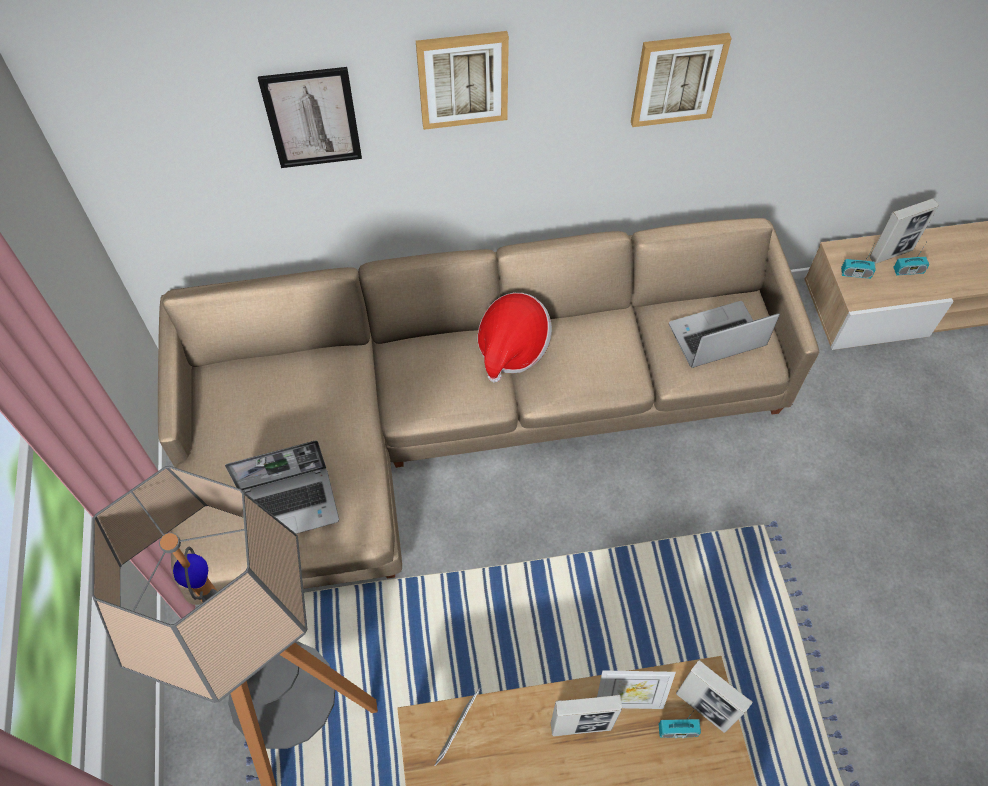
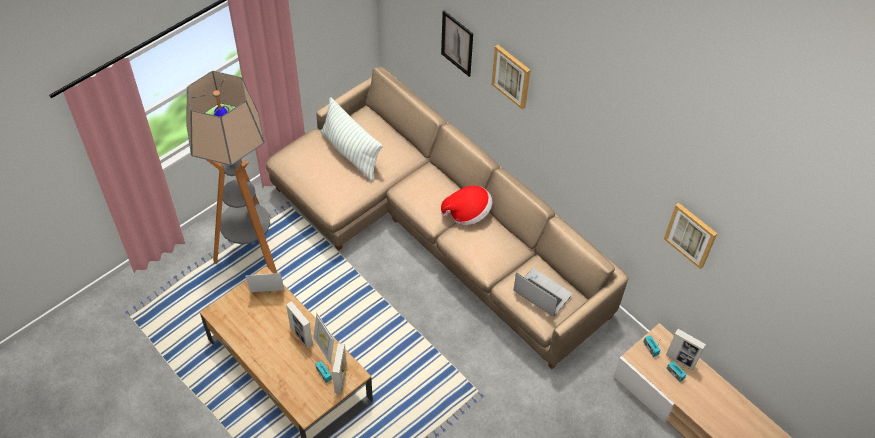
camera: 55 degrees right, 5 degrees down
(274, 441) = (351, 153): none -> pillow
(290, 505) = (325, 176): laptop -> none
(677, 79) = (594, 154): picture -> picture (691, 235)

